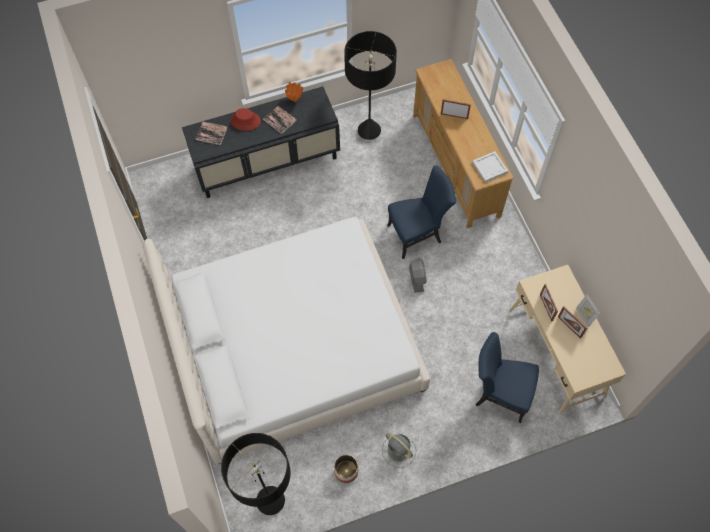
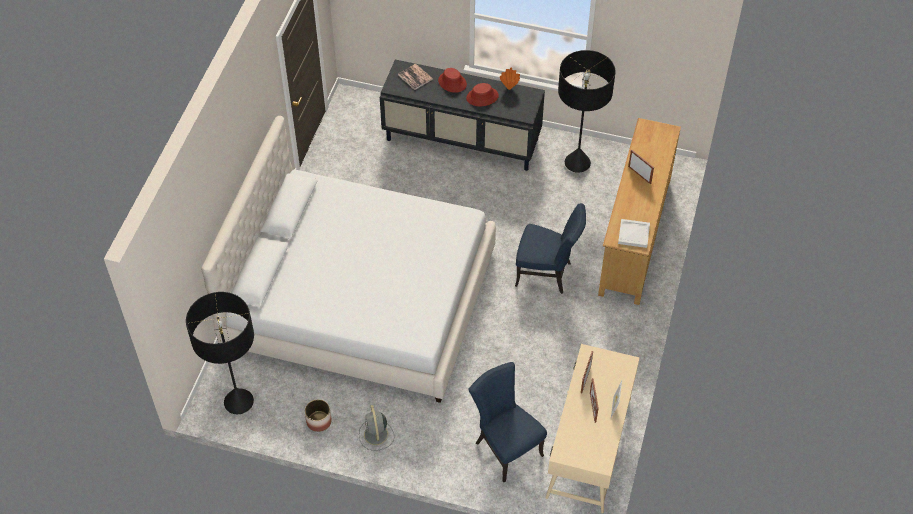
camera: 35 degrees right, 10 degrees down
(280, 120) = (482, 97): book -> red hat
(417, 278) = (513, 309): grey fan -> none

